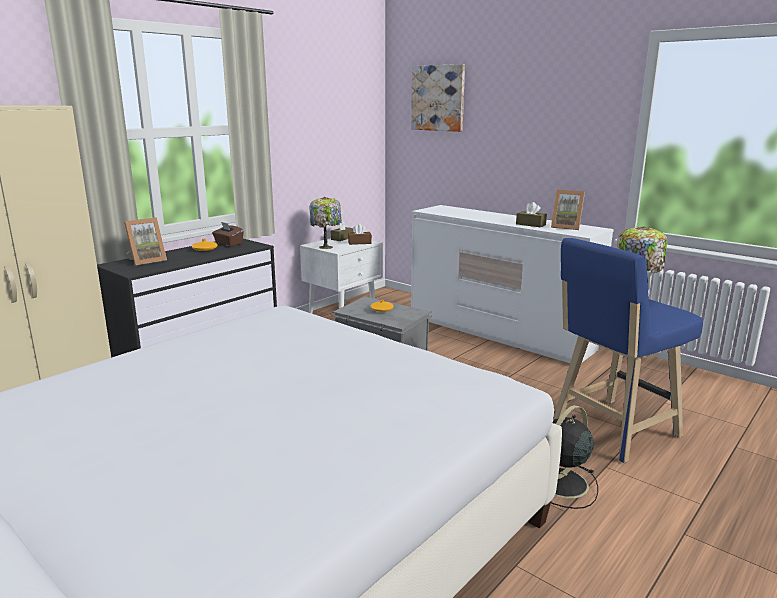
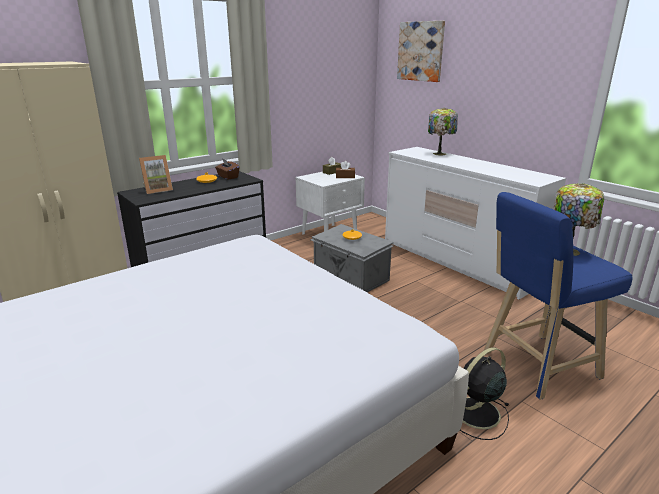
camera: 10 degrees right, 5 degrees up
(326, 247) = (316, 179): table lamp -> table lamp (440, 153)
(530, 224) = (489, 170): brown tissue box -> none
(566, 227) = (521, 174): picture frame -> none

